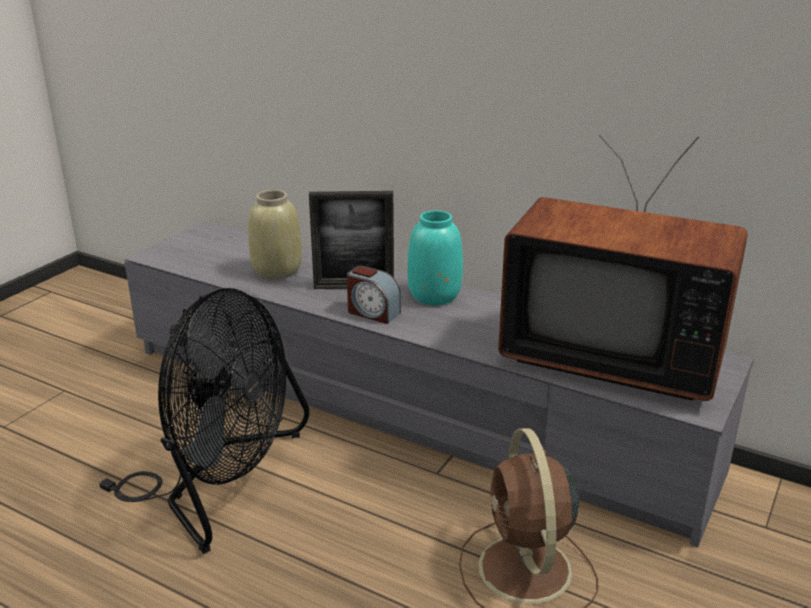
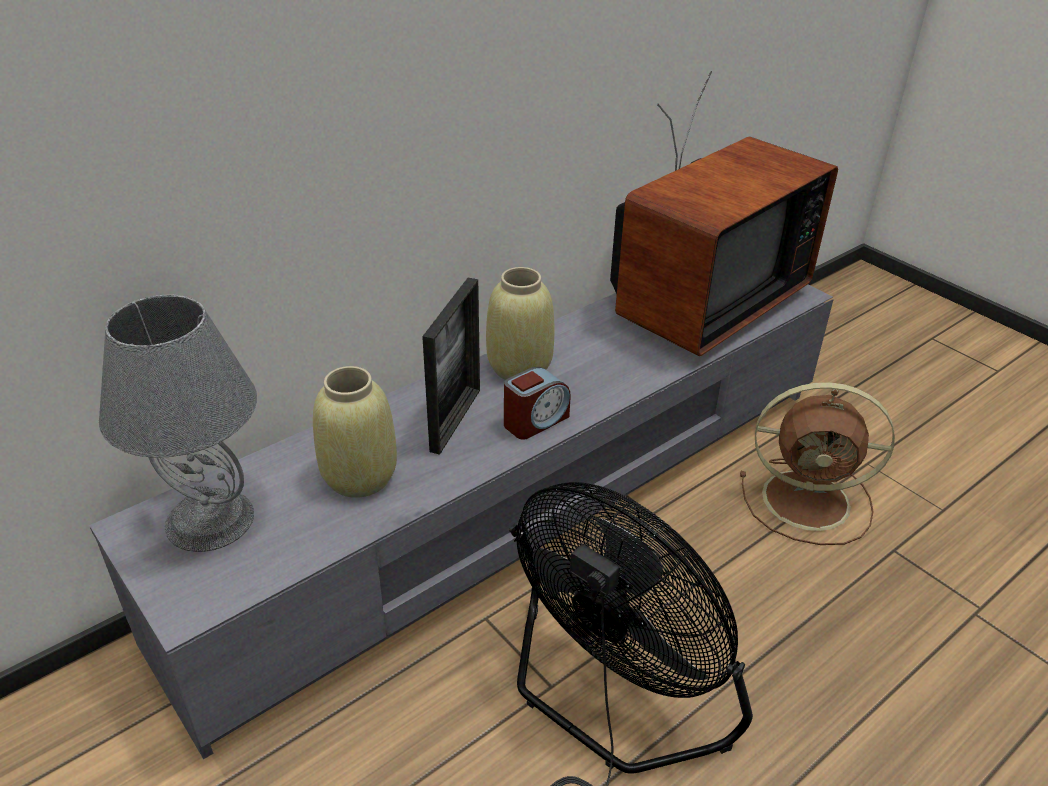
camera: 70 degrees left, 10 degrees up
(220, 243) = (208, 520): none -> grey table lamp
(434, 295) = (518, 367): turquoise vase -> beige vase

